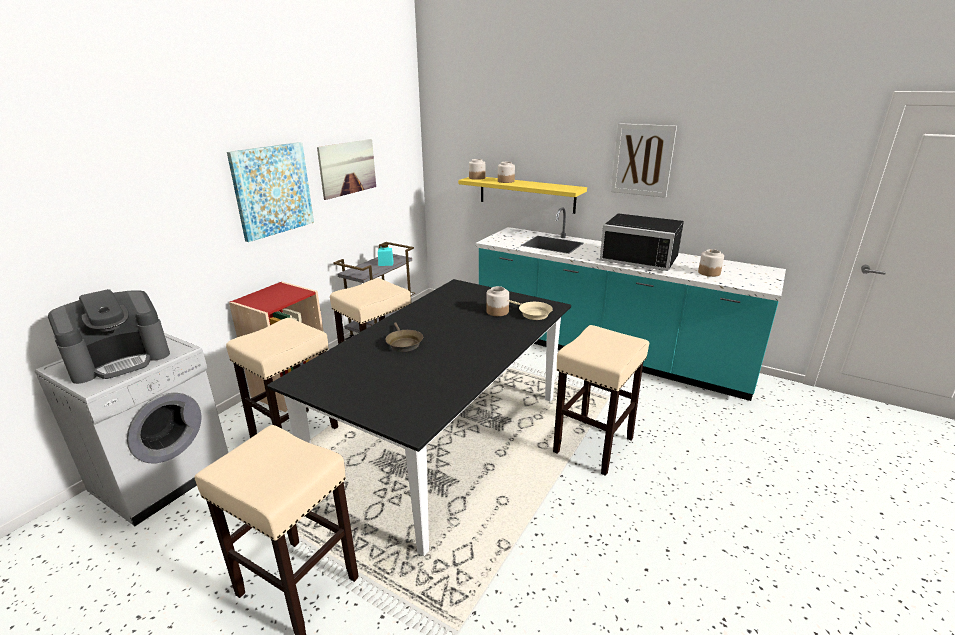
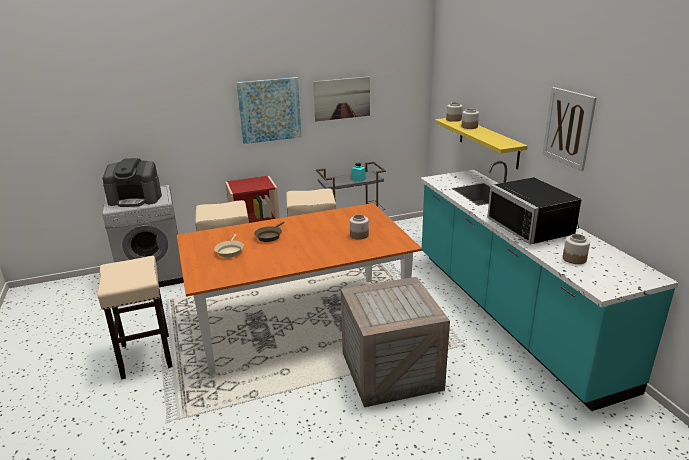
camera: 40 degrees right, 0 degrees up
(445, 441) = (300, 322): black dining table -> orange dining table
(532, 313) = (379, 245): beige frying pan -> beige frying pan (230, 251)
(593, 446) = (390, 372): beige stool -> crate

